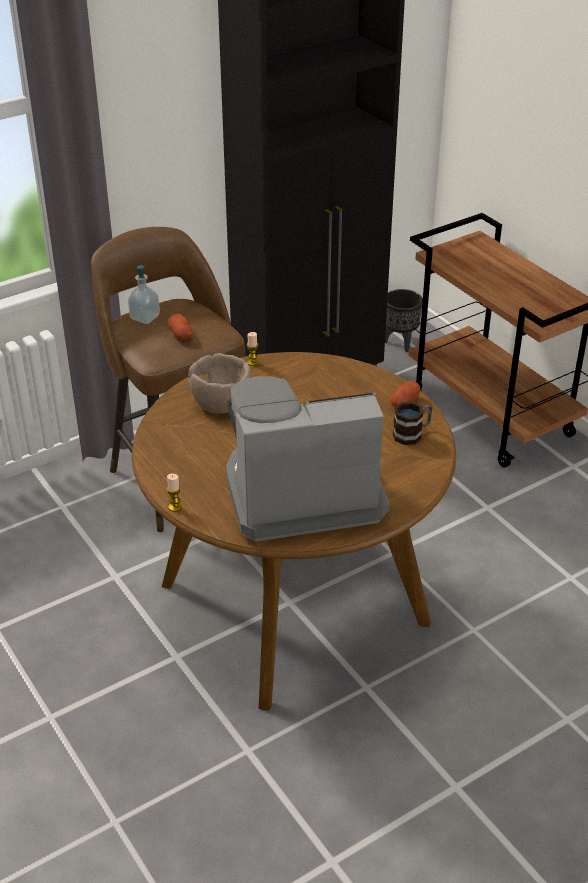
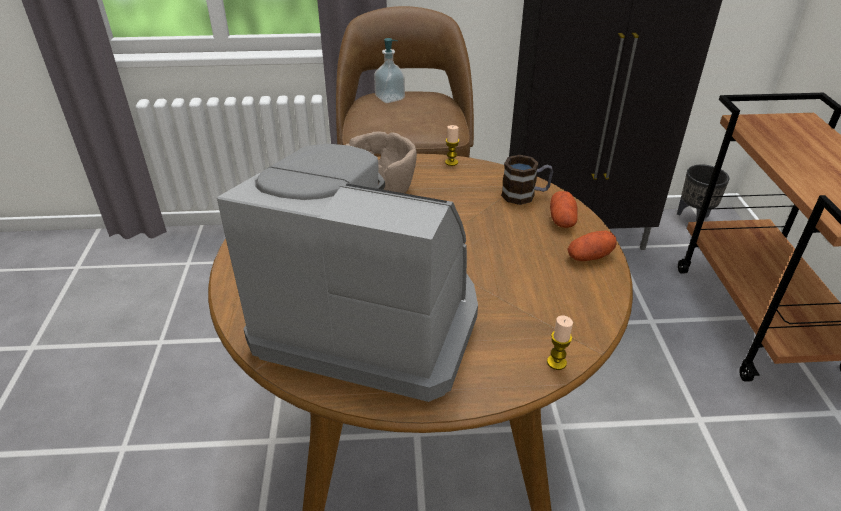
camera: 30 degrees right, 0 degrees up
(175, 507) = (223, 280): candle -> candle (556, 362)
(181, 334) = (407, 119): potato -> potato (562, 220)
(412, 434) = (571, 297): mug -> mug (525, 195)

